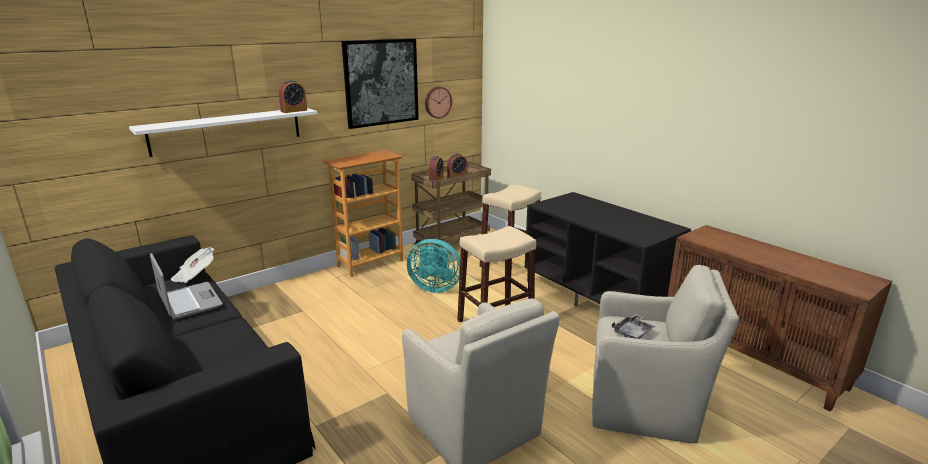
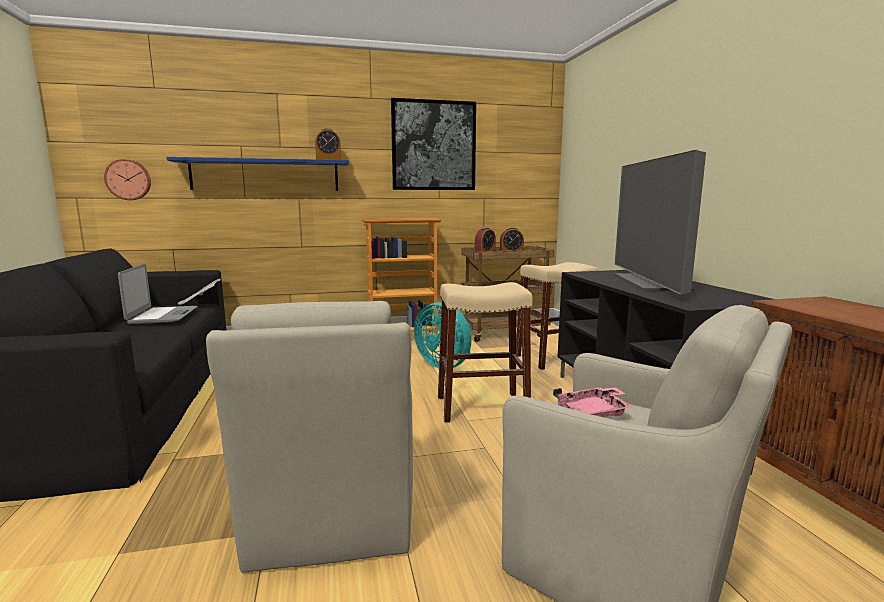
camera: 25 degrees right, 10 degrees down
(227, 131) = (265, 175): white shelf -> blue shelf
(437, 102) = (501, 174): wall clock -> wall clock (128, 179)
(597, 213) = (650, 282): none -> television
(633, 332) = (593, 413): grey tray -> pink tray

